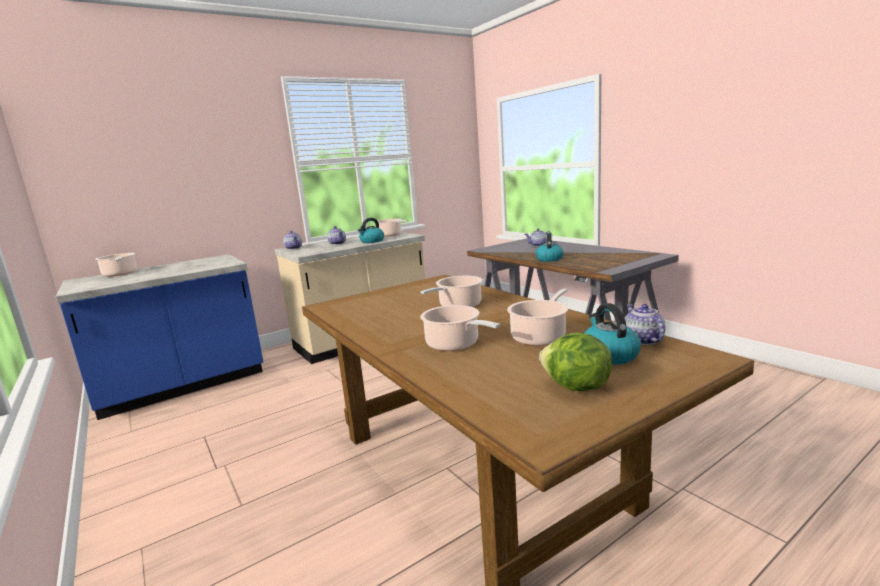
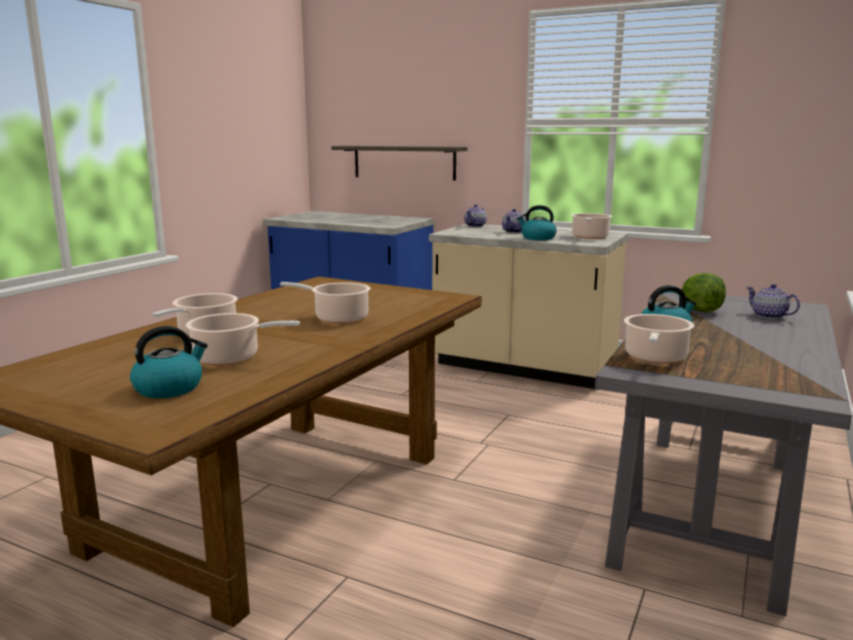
camera: 60 degrees right, 0 degrees up
(120, 274) = (336, 214): cooking pot -> cooking pot (655, 358)
(181, 209) = (404, 162): none -> shelf
(575, 387) = (82, 382): lettuce -> lettuce (700, 310)
(643, 340) = (220, 400): teapot -> none

